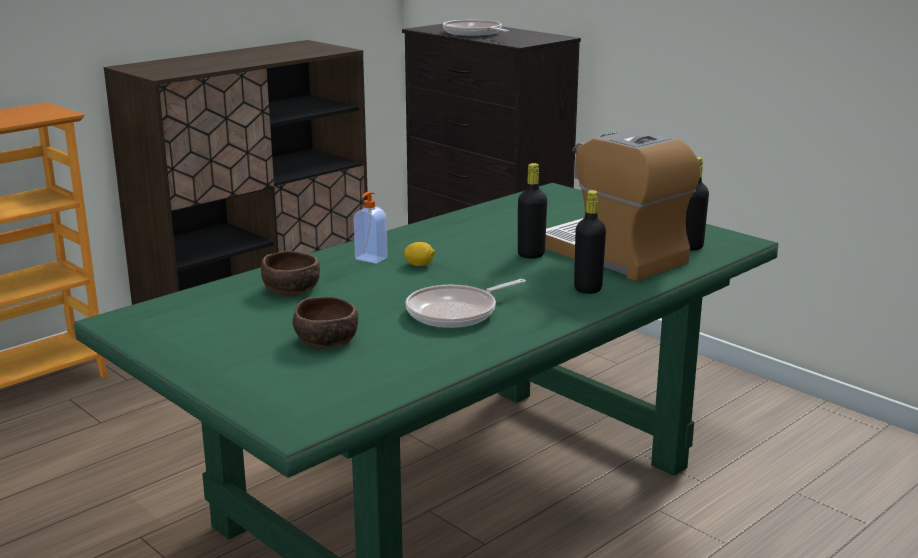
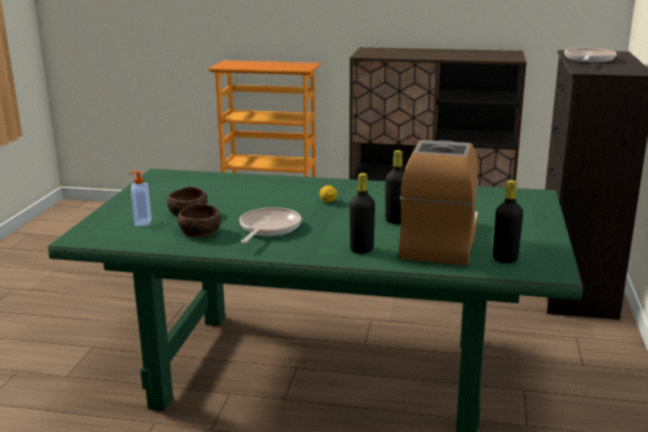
camera: 55 degrees right, 0 degrees up
(293, 289) = (246, 188): brown bowl -> brown bowl (201, 233)
(370, 259) = (317, 189): soap dispenser -> soap dispenser (142, 222)
(456, 312) = (268, 228): frying pan -> frying pan turned 90 degrees clockwise

